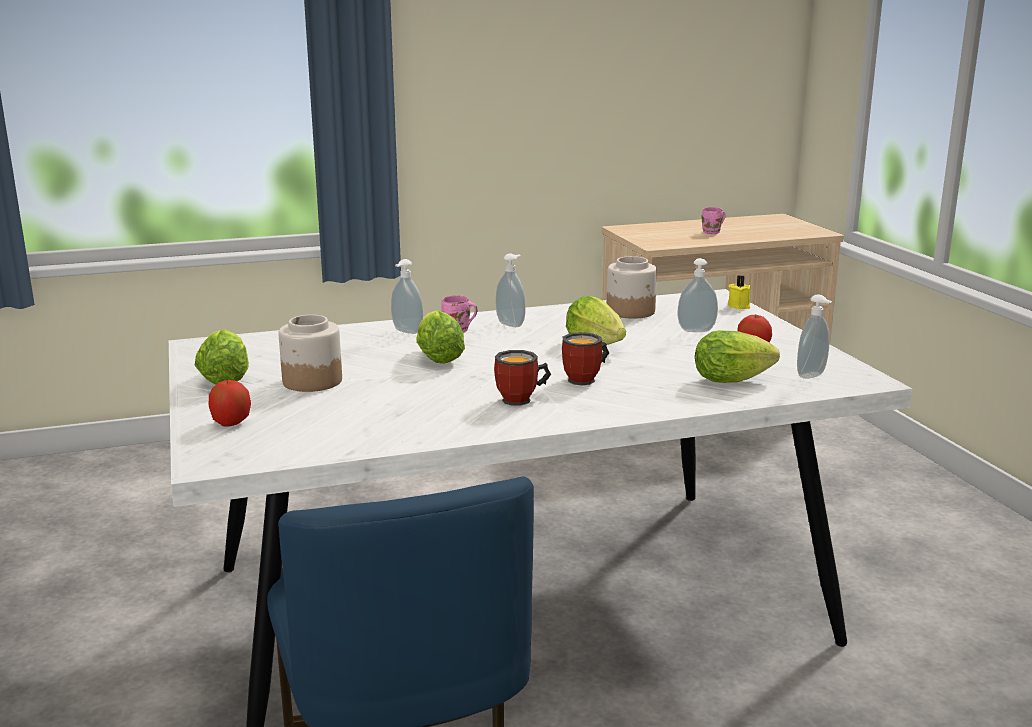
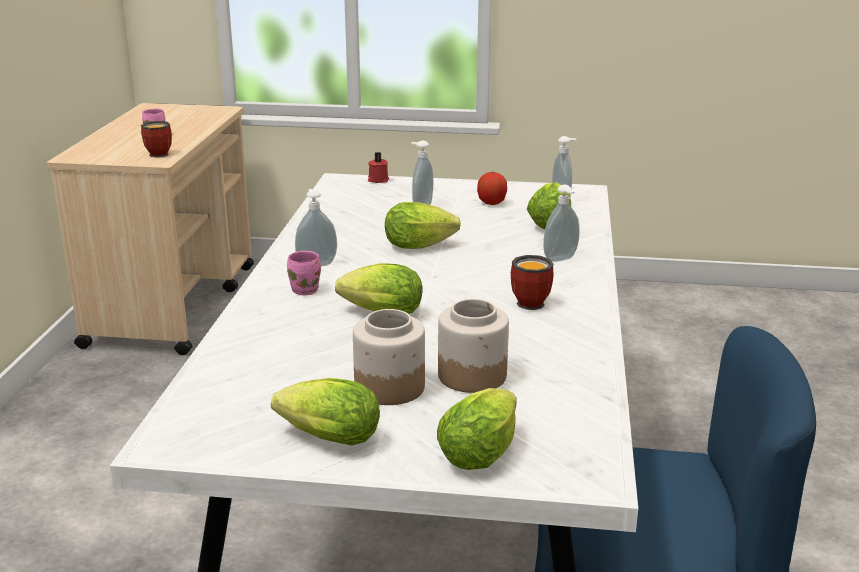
camera: 65 degrees left, 5 degrees up
(231, 423) = (482, 451): apple -> lettuce
(406, 332) = (277, 314): soap dispenser -> soap dispenser (561, 259)
(587, 379) = (503, 268): mug -> mug (160, 153)
(631, 311) = (343, 214): jar -> jar (472, 375)
(739, 306) = (378, 180): yellow candle -> red candle

